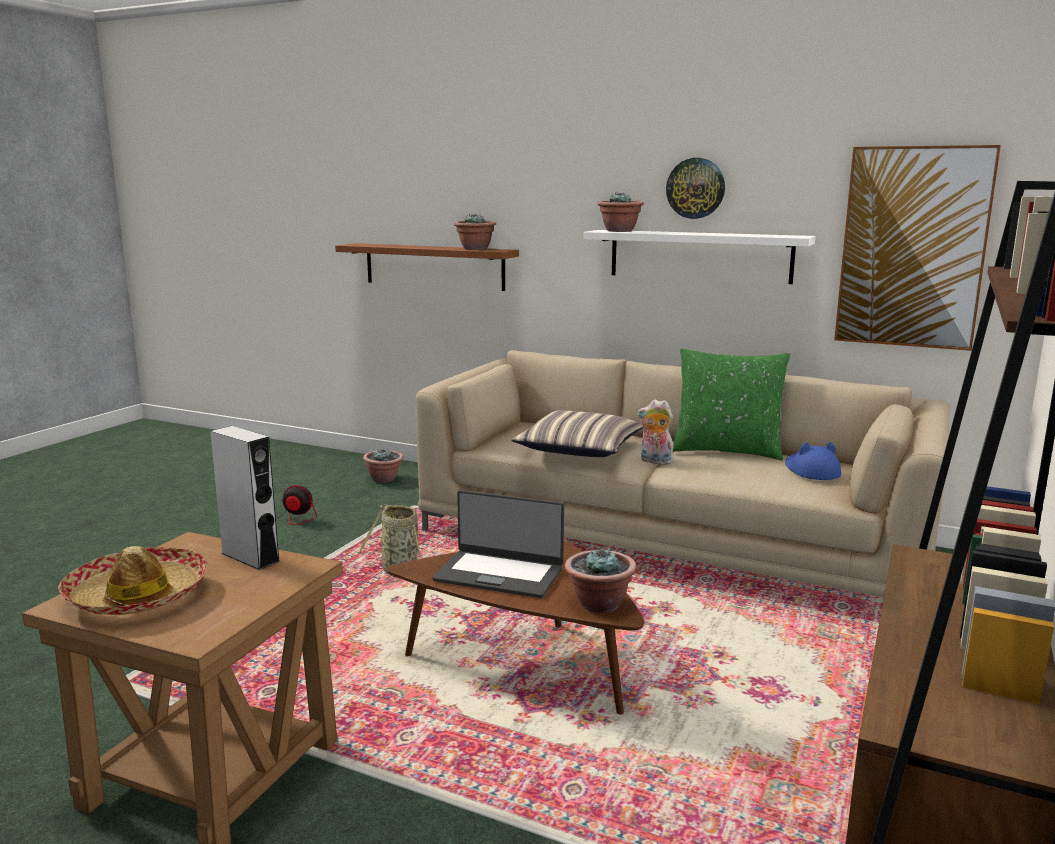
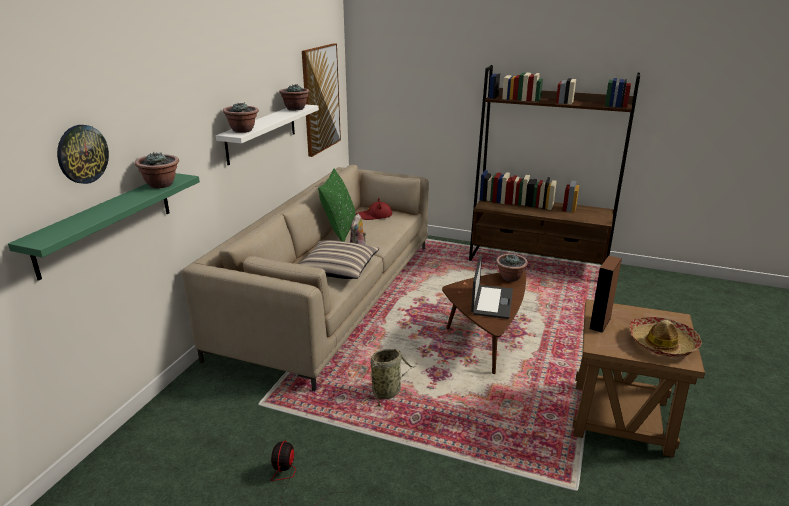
camera: 95 degrees left, 10 degrees up
(250, 557) = (600, 323): grey speaker -> brown speaker
(384, 479) = (177, 434): potted plant -> potted plant (295, 109)
(434, 266) = (106, 222): brown shelf -> green shelf
(695, 188) = (254, 89): wall clock -> wall clock (82, 154)
(811, 471) = (374, 216): blue hat -> red hat

